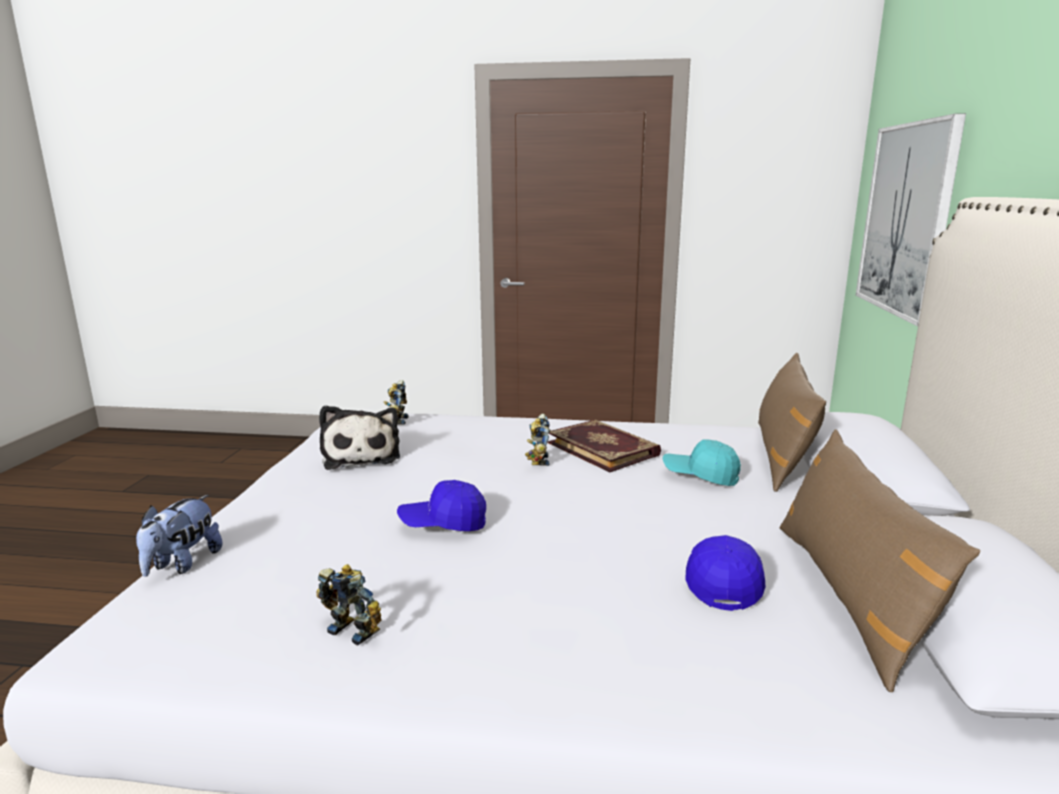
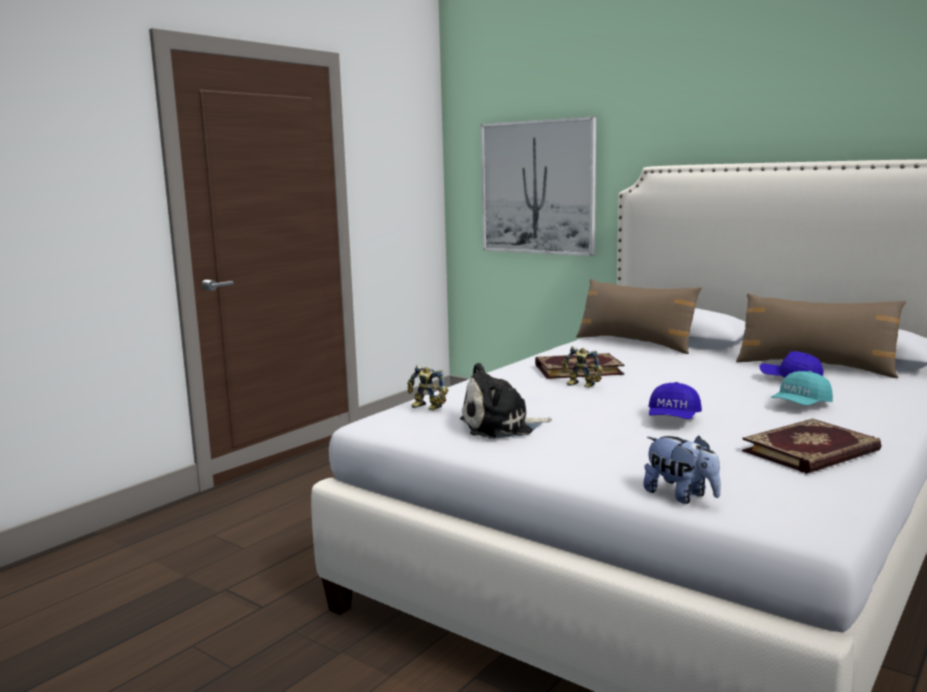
camera: 60 degrees left, 5 degrees down
(355, 628) = (812, 452): toy robot -> book
(361, 456) = (501, 427): plush toy -> plush toy turned 150 degrees clockwise
(700, 476) = (650, 361): turquoise cap -> turquoise cap (800, 405)

